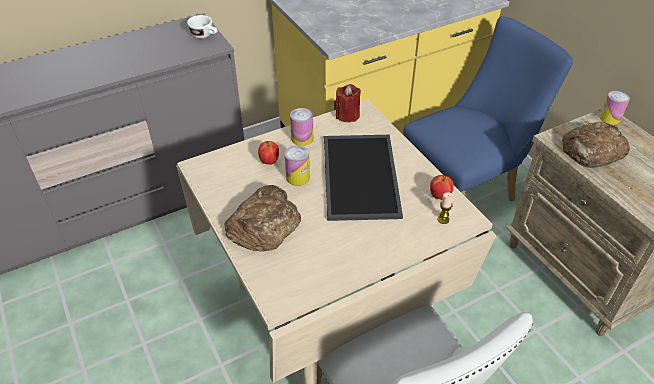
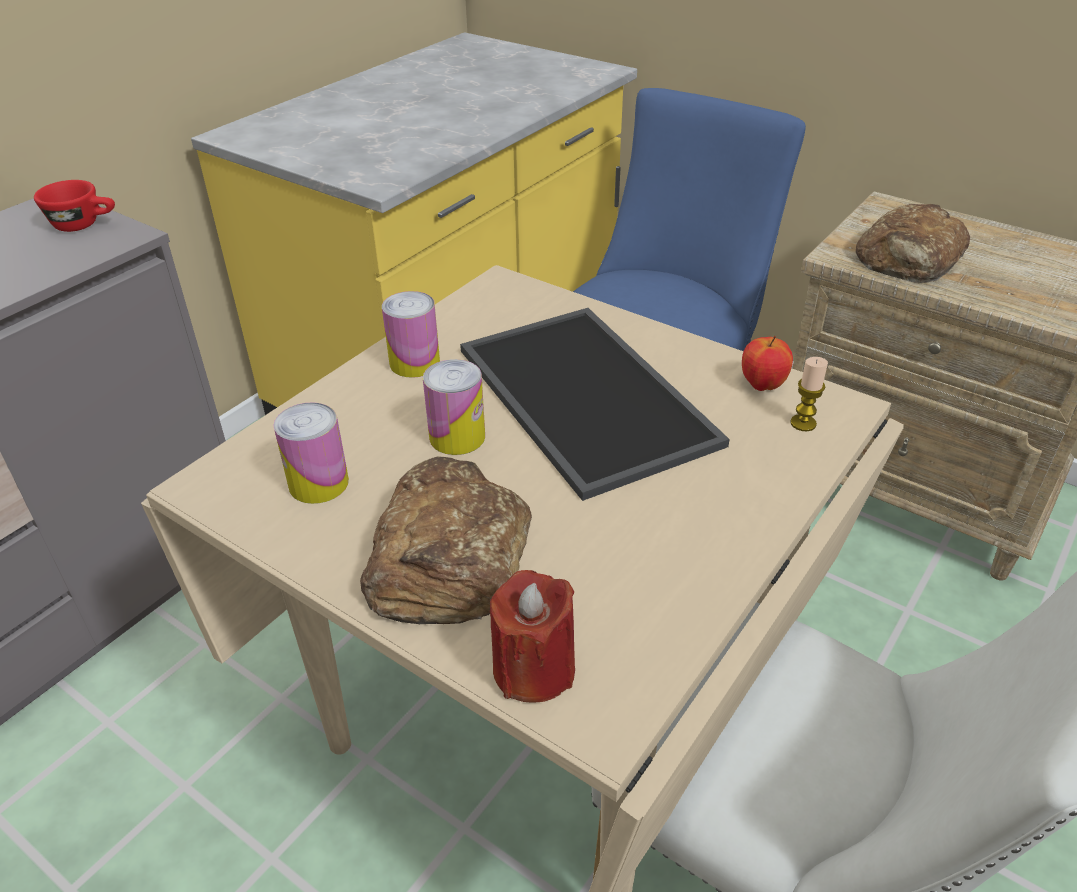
camera: 25 degrees left, 5 degrees down
(205, 35) = (84, 224): white cup -> red cup
(269, 162) = (373, 426): apple -> none
(347, 115) = (478, 299): red candle -> red candle (534, 669)
(609, 118) = (892, 207): can -> can (318, 483)

